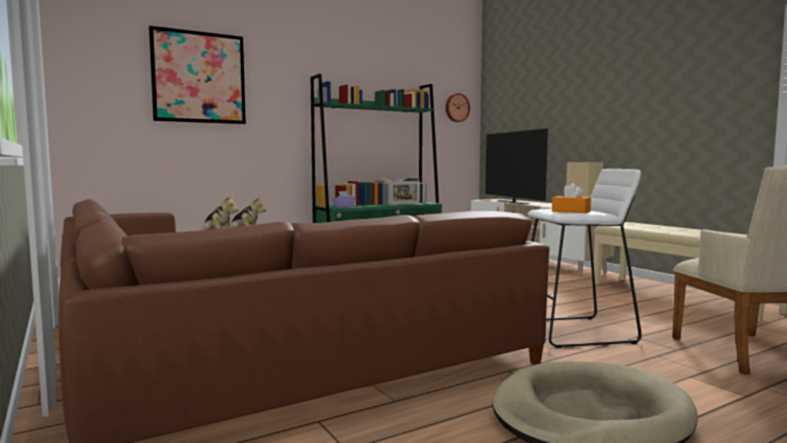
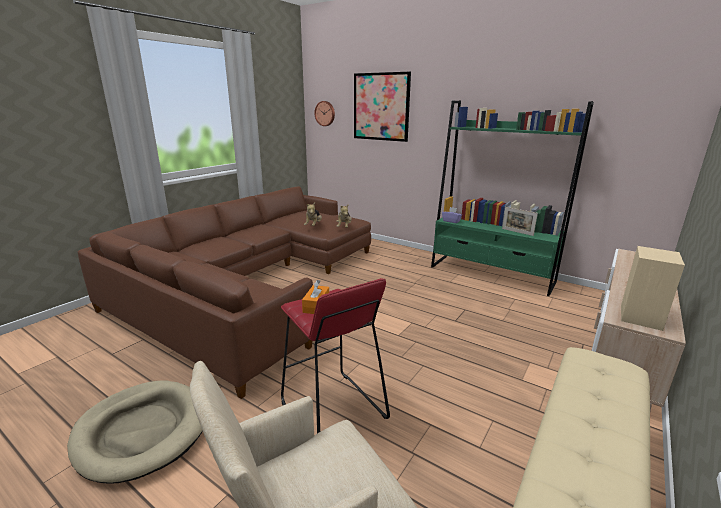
camera: 65 degrees right, 15 degrees up
(456, 107) = (659, 126): wall clock -> wall clock (325, 113)
(513, 202) = (630, 270): television -> none
(576, 332) = (332, 411): white stool -> red stool

